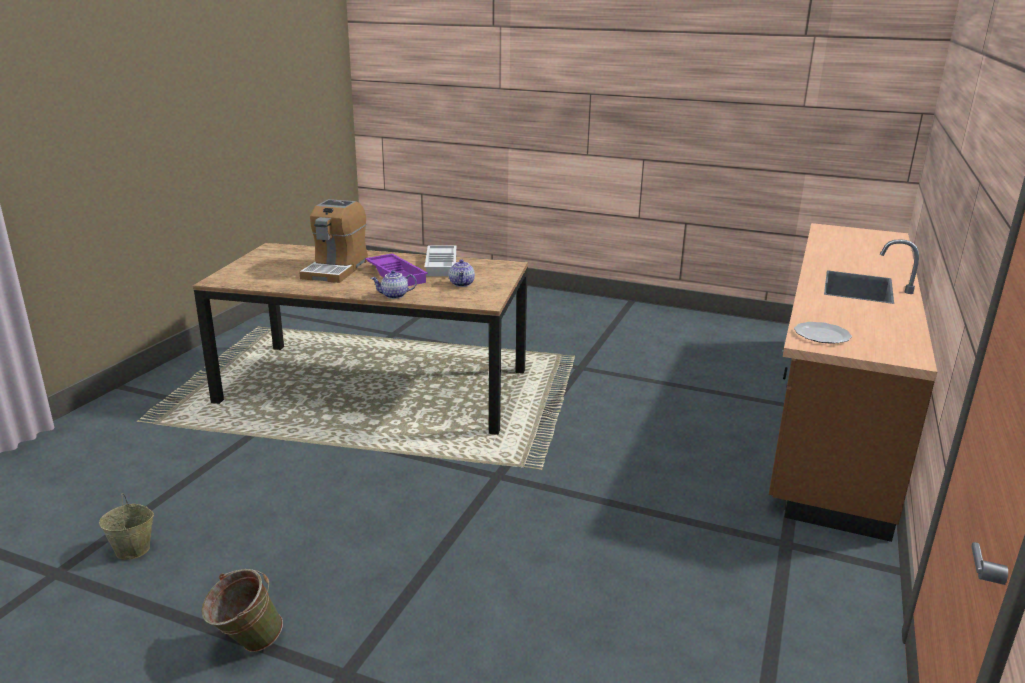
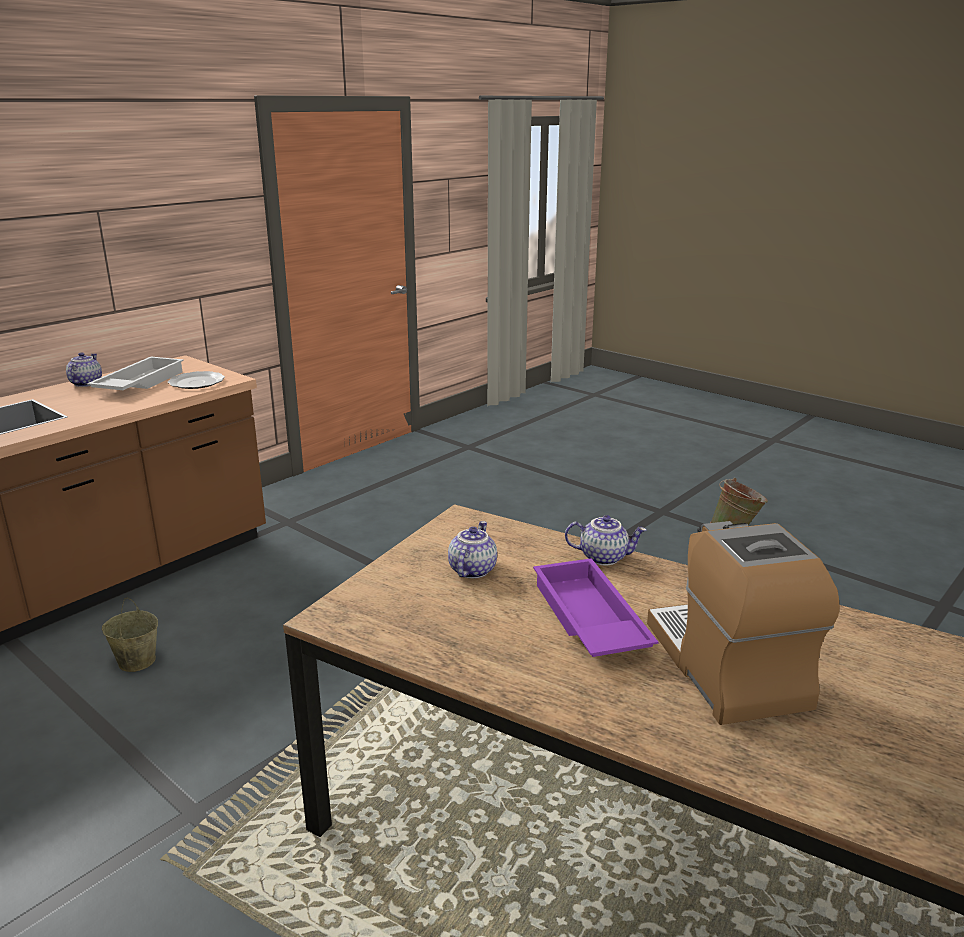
camera: 160 degrees left, 0 degrees up
(133, 549) = (883, 614): beige bucket -> beige bucket (136, 661)
(336, 269) = (727, 667): coffee machine -> coffee machine turned 45 degrees counterclockwise
(442, 265) = (477, 641): white tray -> white tray (139, 383)
(906, 322) = (85, 383): none -> teapot

